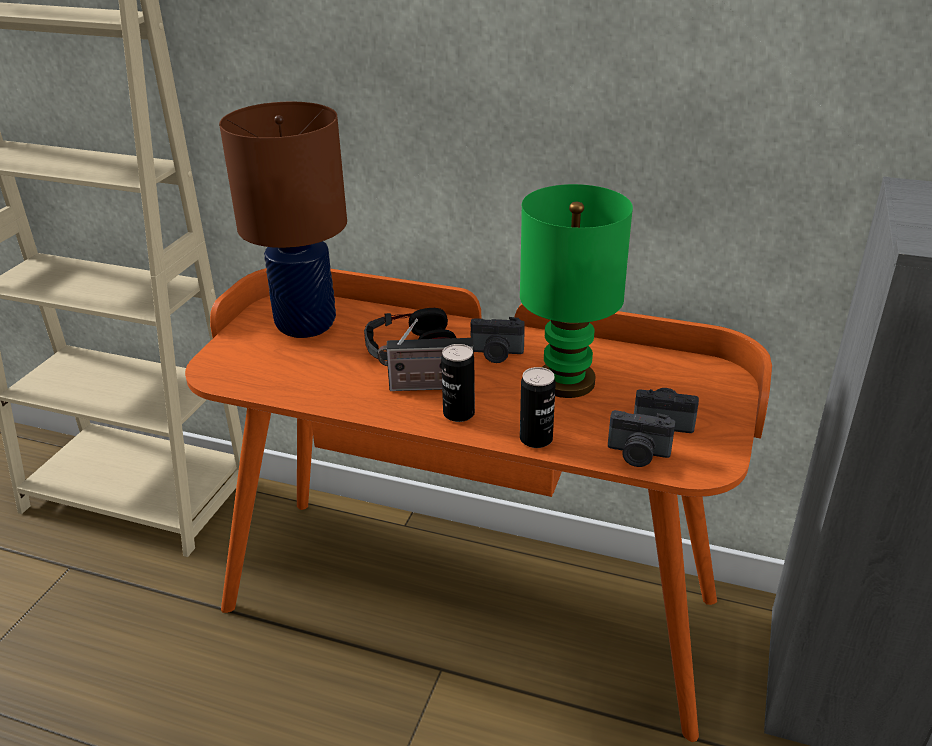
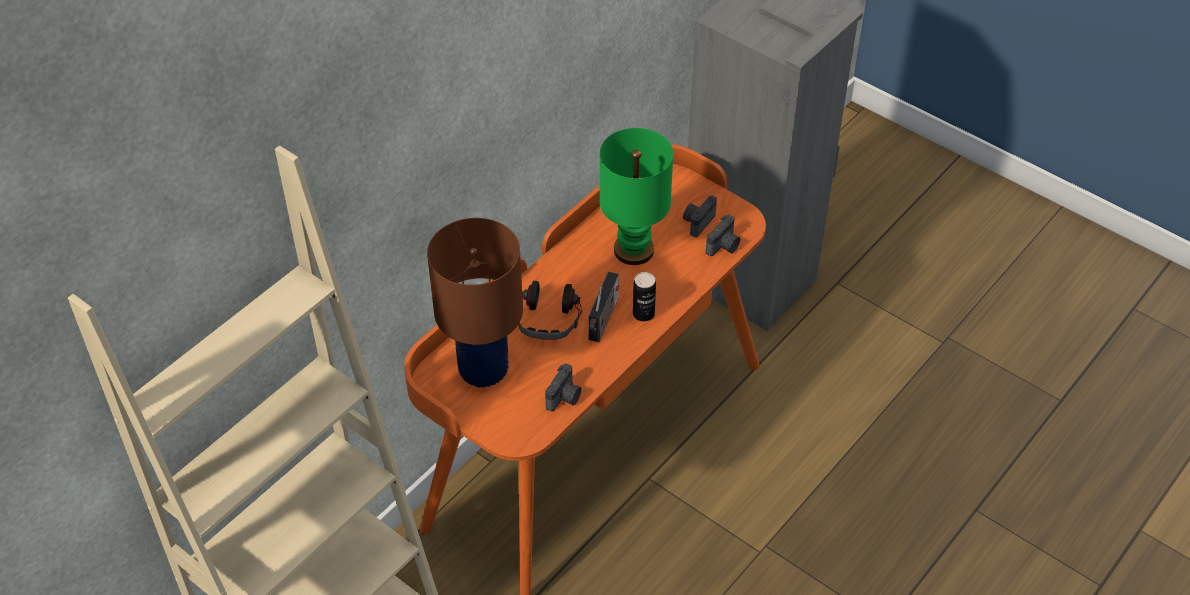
camera: 70 degrees left, 15 degrees up
(496, 354) = (581, 274): camera -> camera (564, 397)
(536, 439) = (688, 285): can -> none

